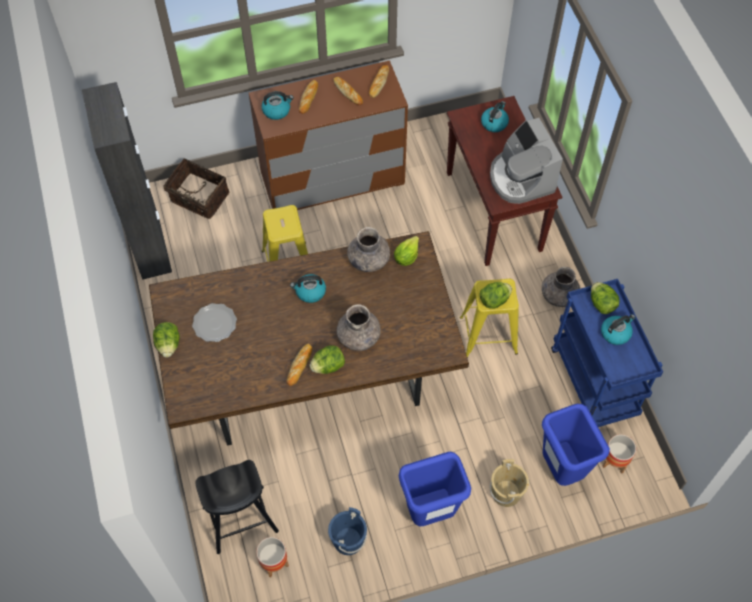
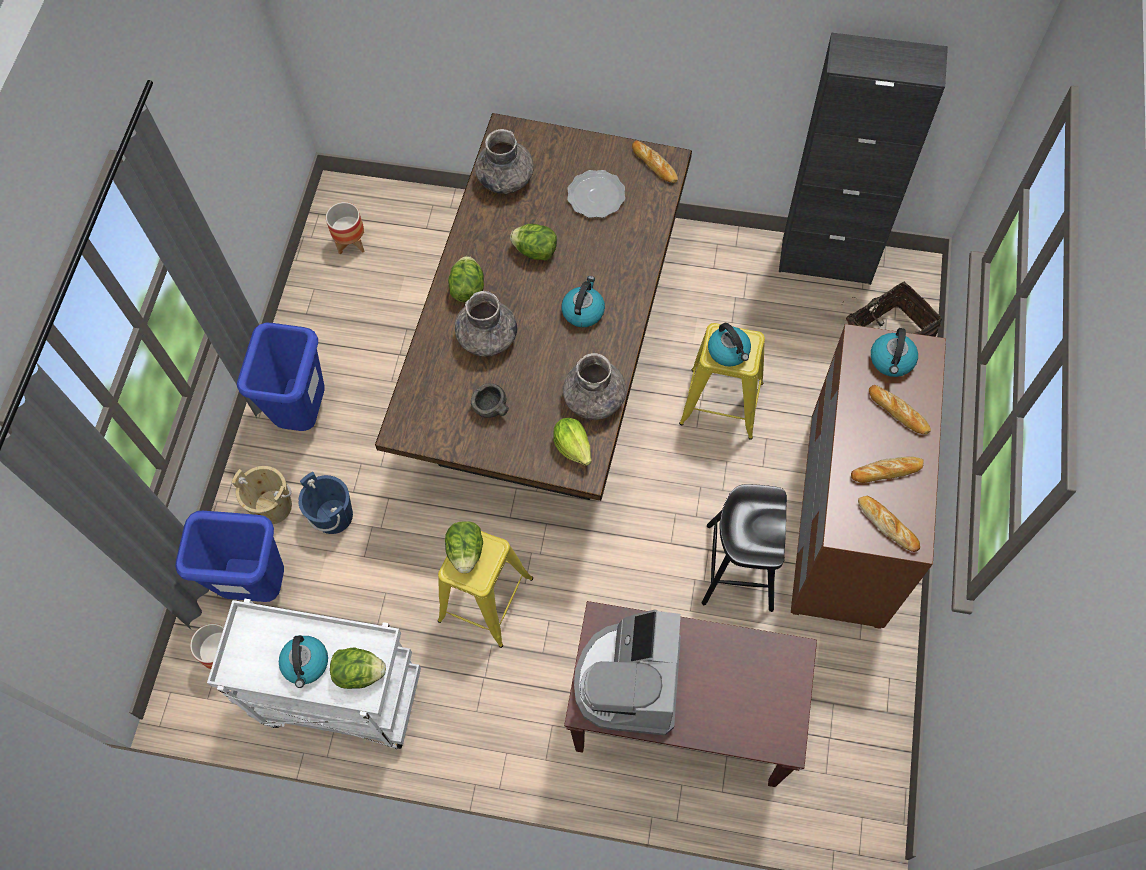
camera: 120 degrees right, 5 degrees up
(168, 345) = (594, 143): lettuce -> lettuce (535, 251)
(240, 519) = (417, 230): black stool -> black stool (739, 567)
(299, 365) = (487, 260): bread -> bread (654, 164)
(348, 540) = (328, 319): blue bucket -> blue bucket (333, 515)
(406, 312) = (490, 407): none -> grey bowl
(494, 123) = (758, 701): kettle -> kettle (729, 351)
(520, 178) = (629, 680): coffee machine -> coffee machine turned 90 degrees counterclockwise
(559, 295) = (492, 731): grey vase -> grey vase (505, 178)
(594, 383) = (339, 699): blue cart -> white cart

